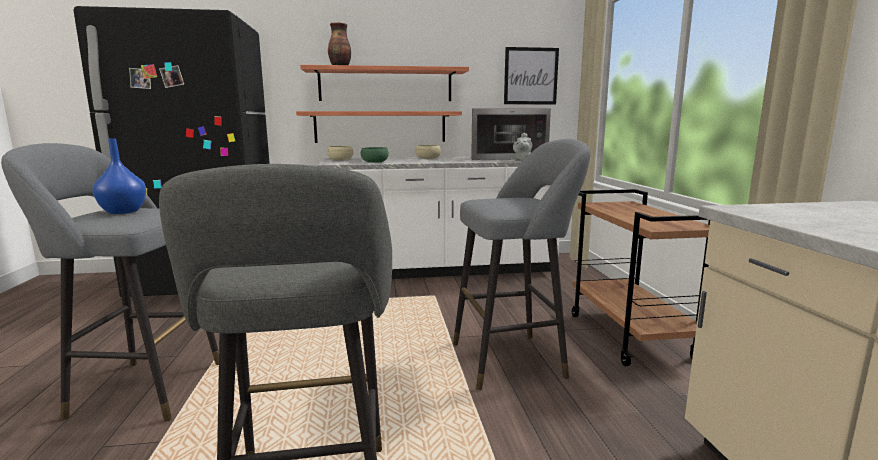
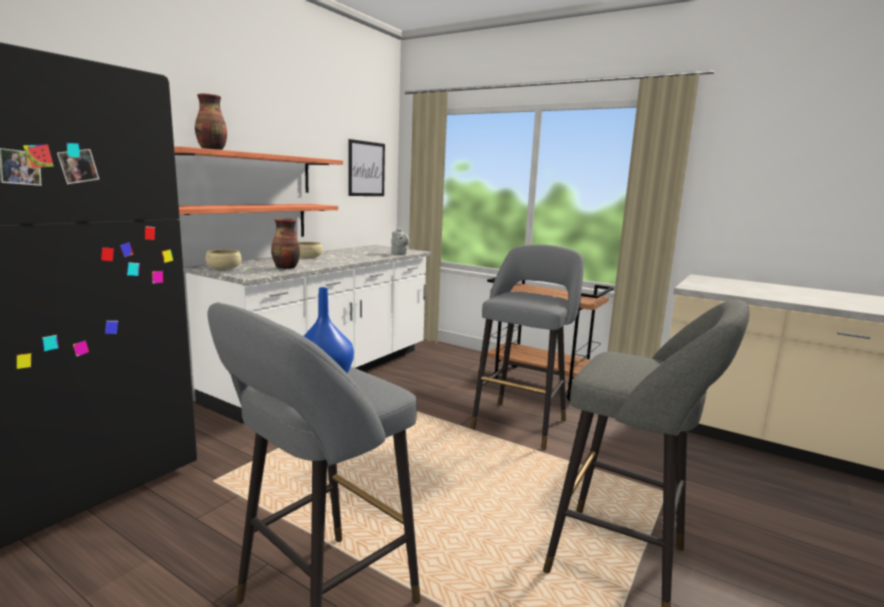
camera: 50 degrees left, 0 degrees up
(374, 162) = (286, 268): green bowl -> vase
(504, 157) = (368, 250): microwave -> none

